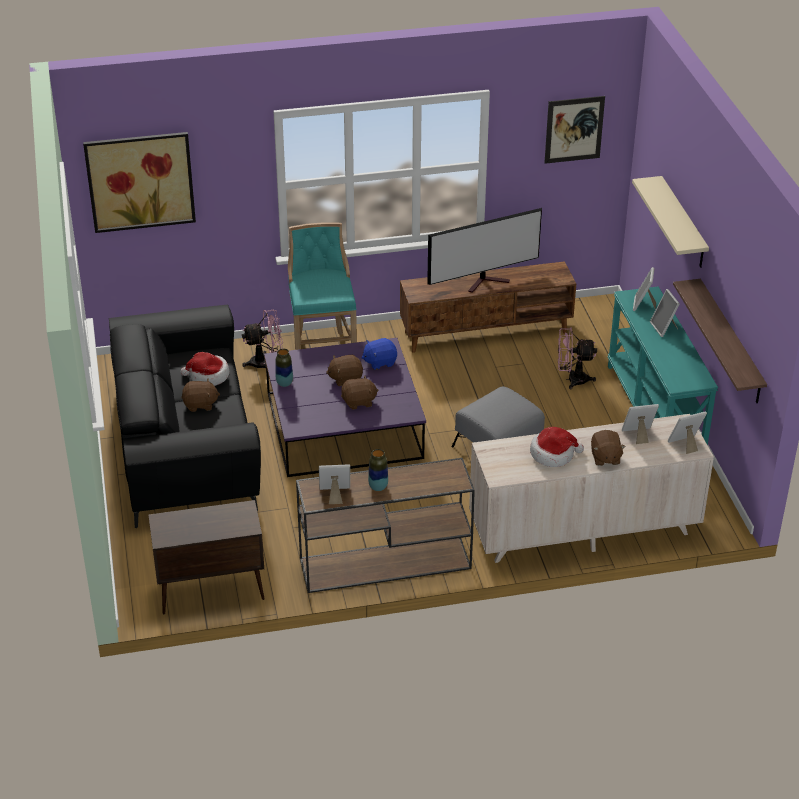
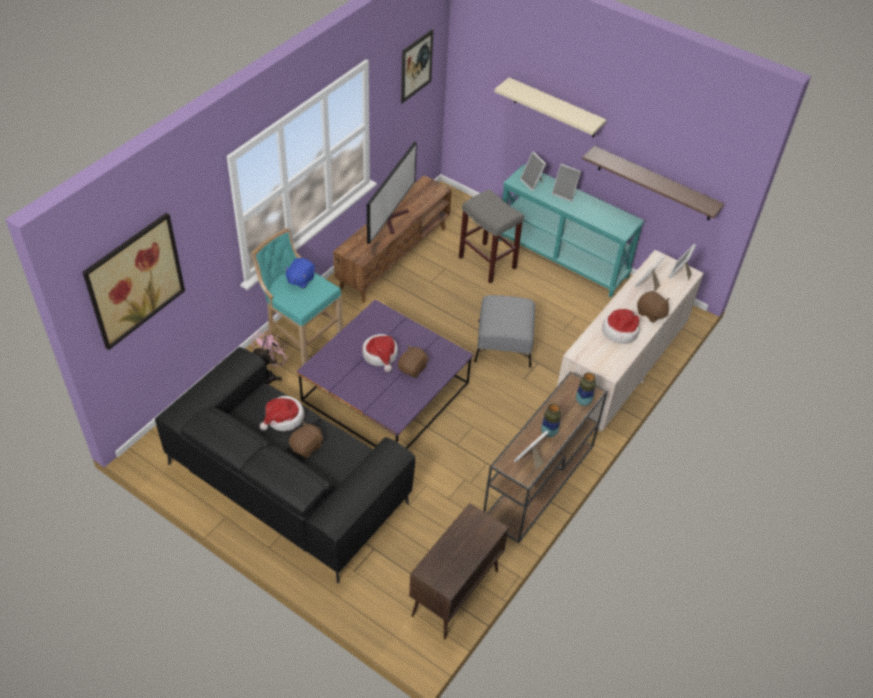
camera: 45 degrees left, 10 degrees up
(284, 383) = (342, 387): vase -> vase (583, 401)
(345, 378) = (380, 355): brown plush toy -> hat
(379, 362) = (388, 327): blue plush toy -> blue plush toy (300, 280)
(572, 380) = (488, 263): pink fan -> grey stool

